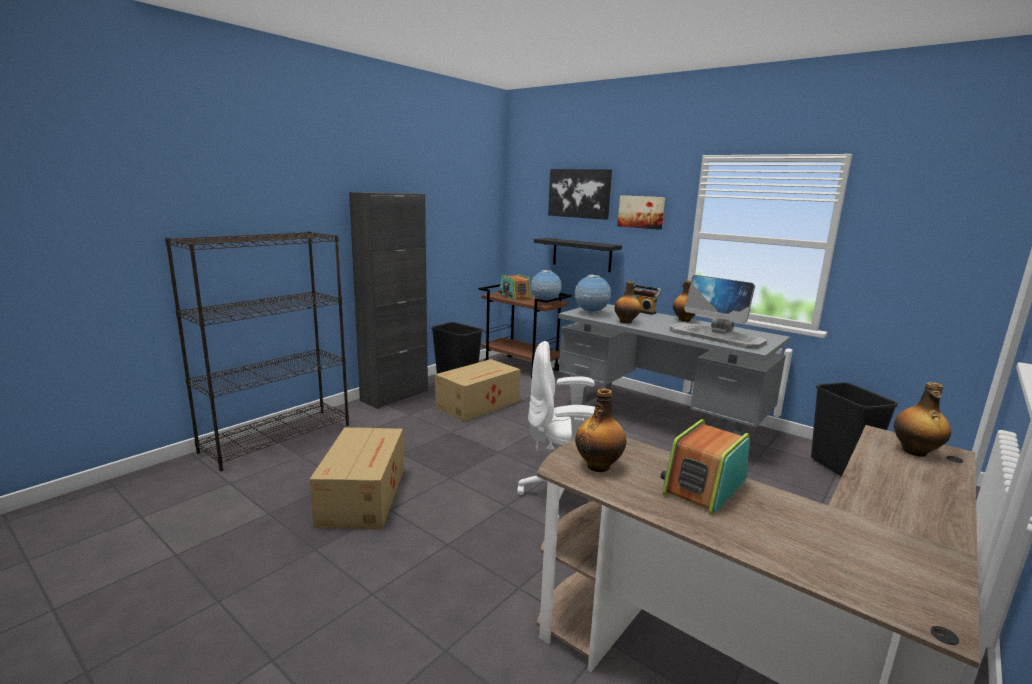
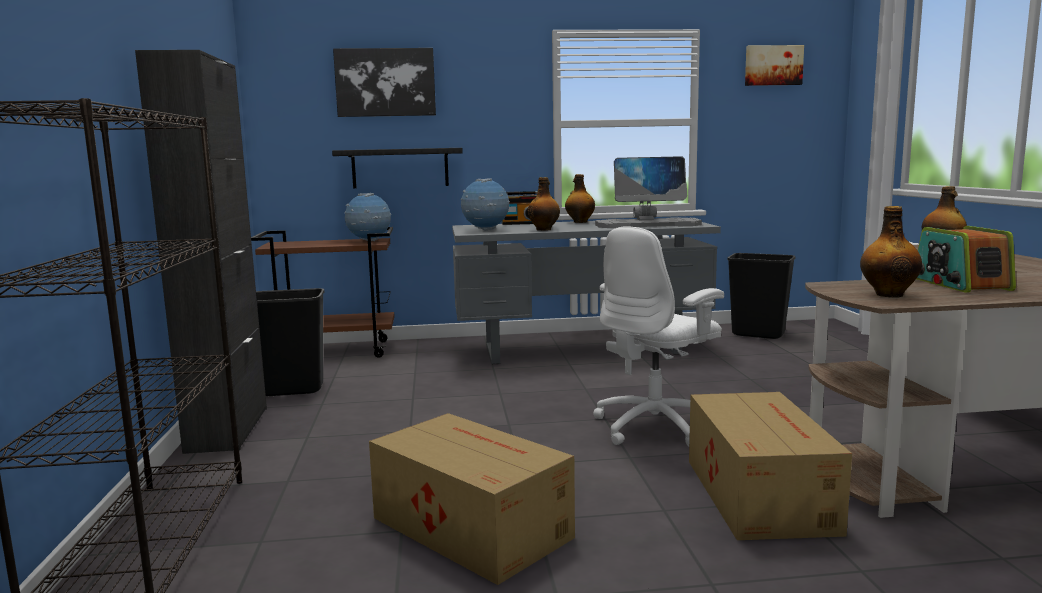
camera: 45 degrees left, 5 degrees down
(479, 404) = (373, 396): cardboard box -> cardboard box (759, 493)
(514, 296) = (308, 243): radio -> none
(641, 212) = (483, 102): picture -> picture (773, 65)

